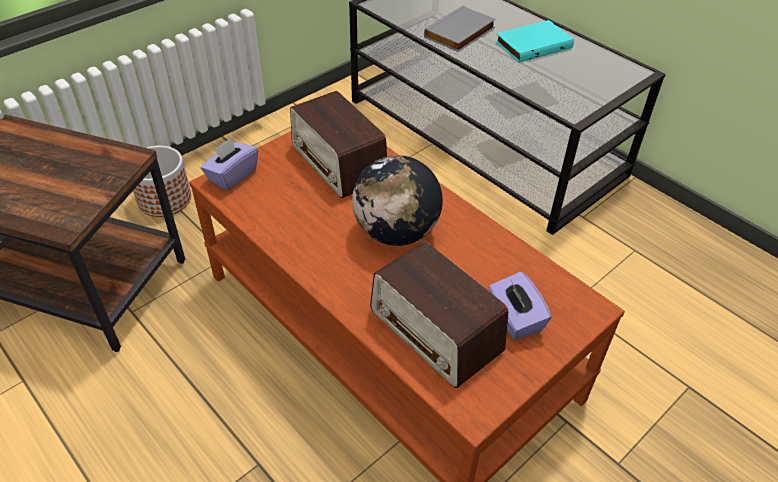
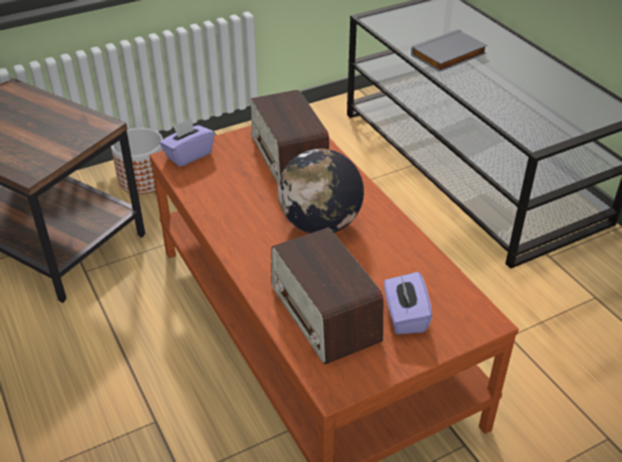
camera: 15 degrees right, 5 degrees down
(533, 44) = (520, 73): turquoise book -> none

